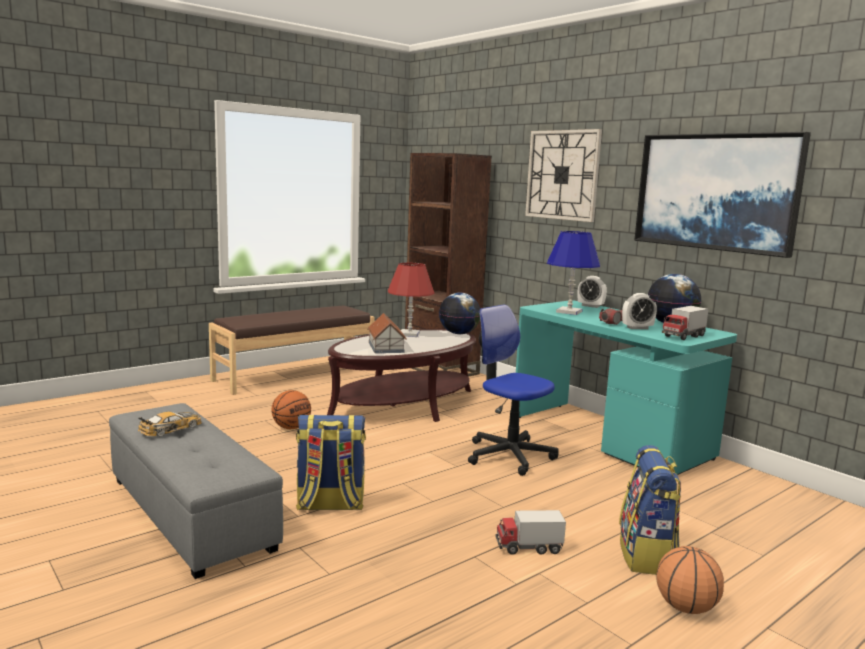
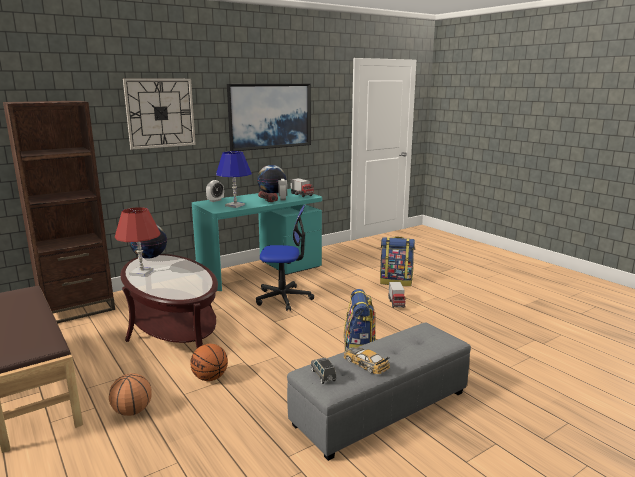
camera: 85 degrees left, 5 degrees up
(158, 411) = (323, 376): none -> grey toy car
(386, 347) = (184, 281): toy house -> none
(509, 455) = (284, 298): office chair -> office chair turned 135 degrees counterclockwise
(686, 607) = (433, 281): basketball -> basketball (132, 411)

